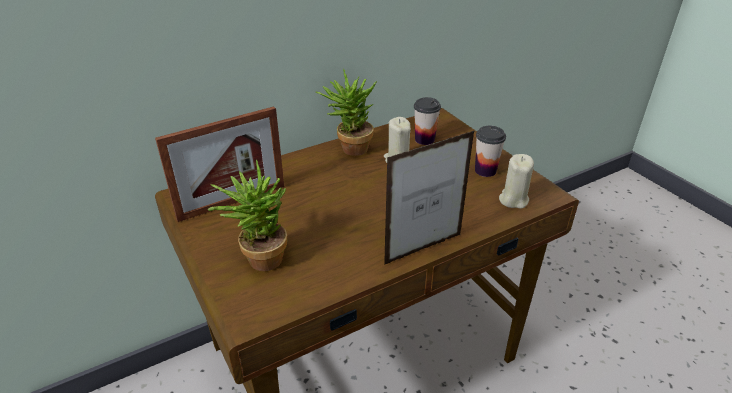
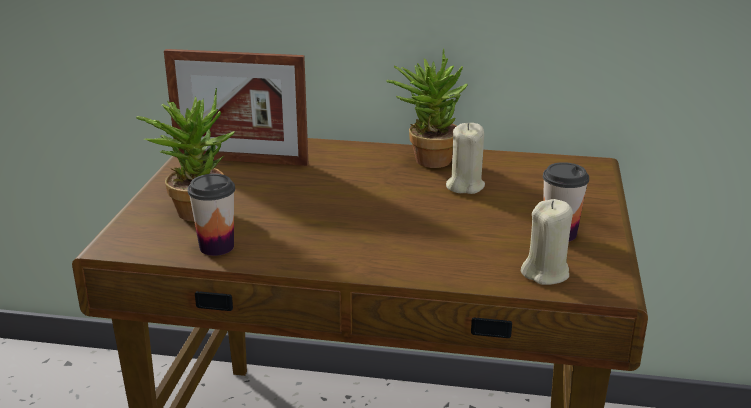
camera: 40 degrees right, 10 degrees down
(423, 249) = (356, 268): picture frame -> none
(424, 139) = (532, 179): cup -> cup (216, 247)

